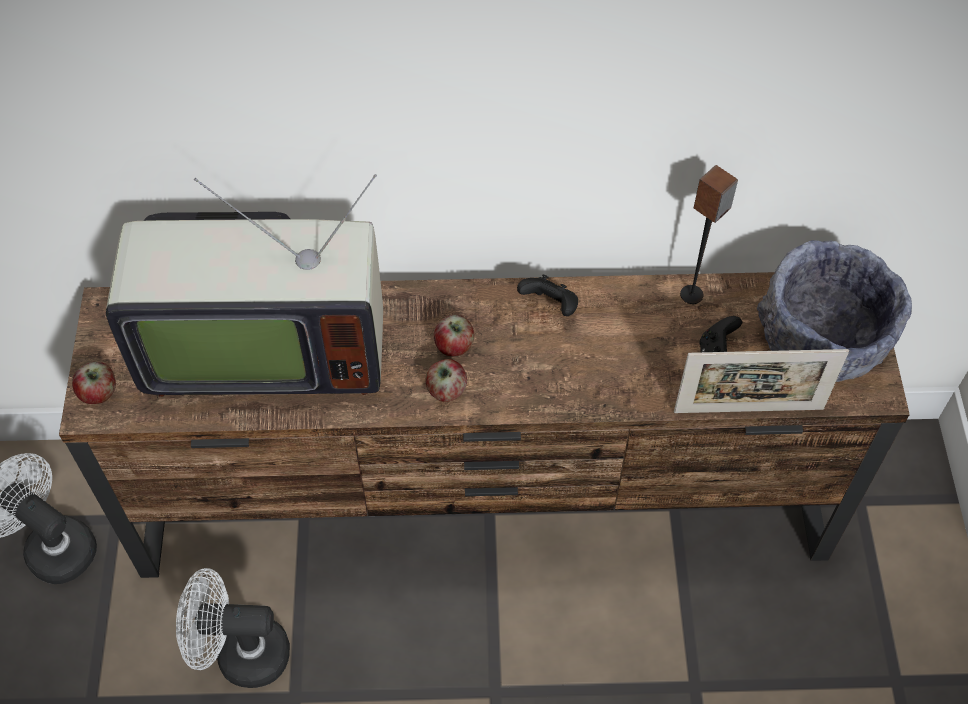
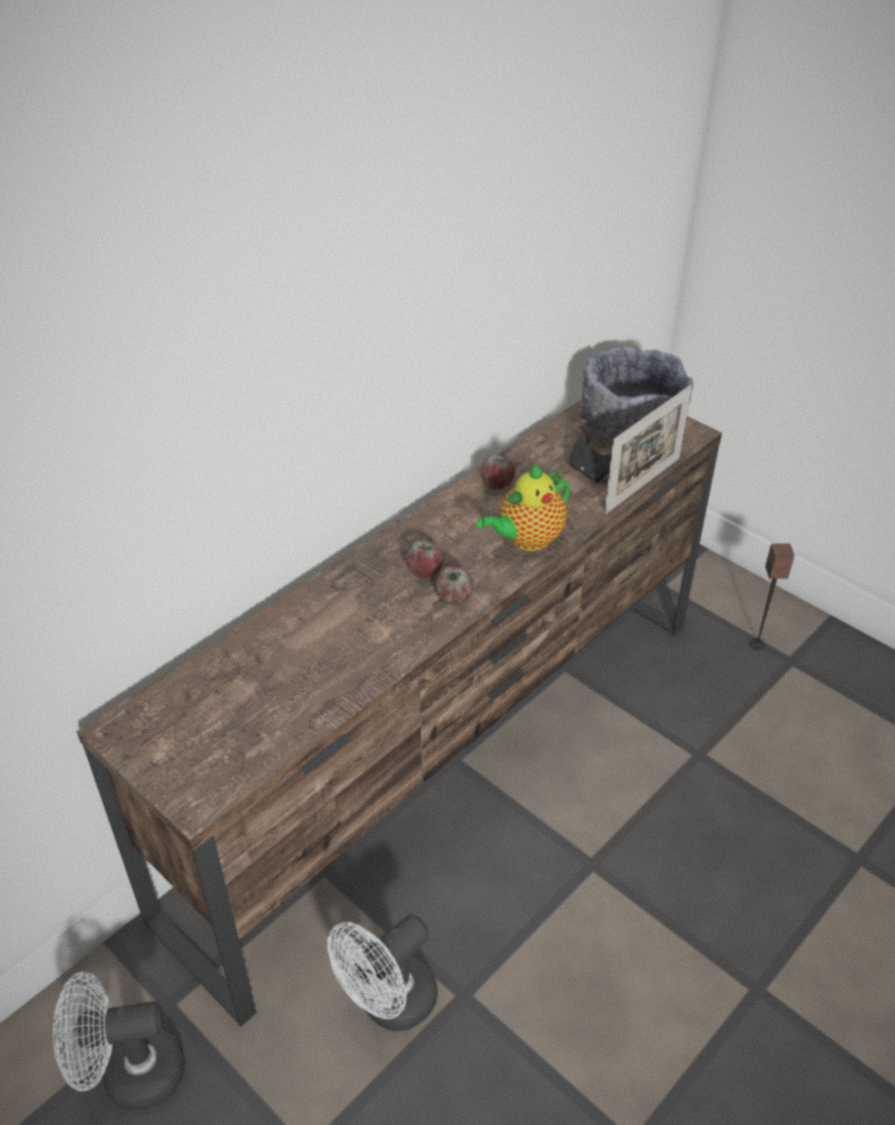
camera: 45 degrees left, 15 degrees down
(99, 393) = (189, 787): apple -> apple (497, 484)
(263, 347) = (286, 665): television -> none
(550, 306) = (455, 510): black game controller -> none
(572, 383) = (527, 540): none -> teapot
(692, 295) = (531, 451): speaker -> speaker (757, 644)

